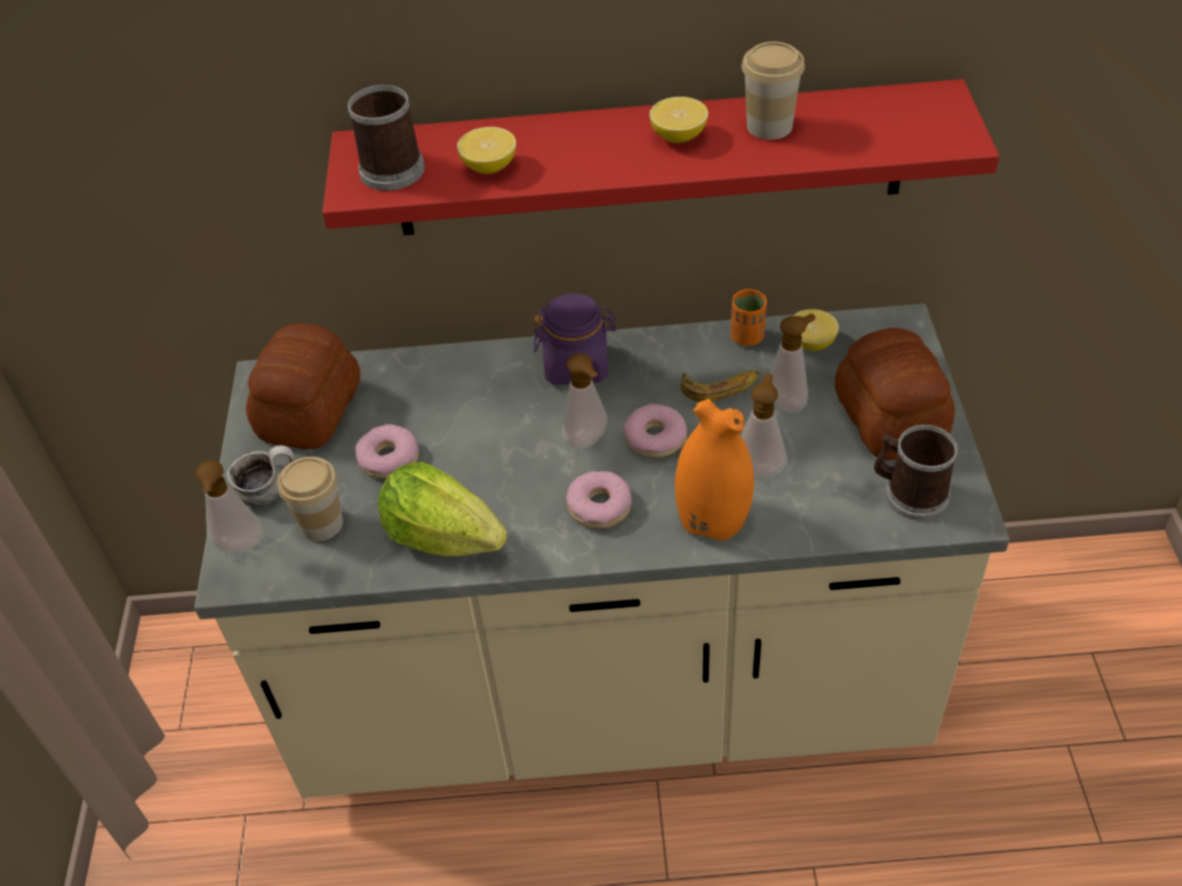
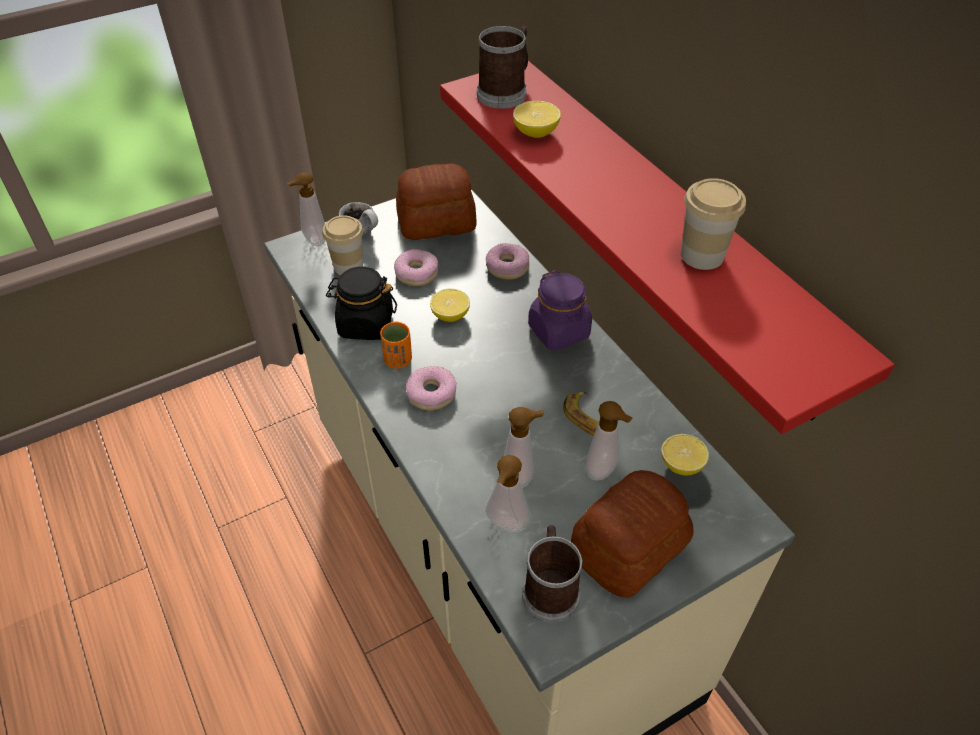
camera: 60 degrees right, 0 degrees up
(443, 536) = (365, 324): lettuce -> black jar
(588, 442) = (488, 365): soap dispenser -> soap dispenser (506, 526)
(655, 438) = (514, 401): donut -> donut (507, 267)
(679, 136) = (645, 210): lemon -> lemon (450, 315)
(713, 519) = (453, 463): orange vase -> none
(747, 337) = (659, 420): orange cup -> orange cup (398, 360)

